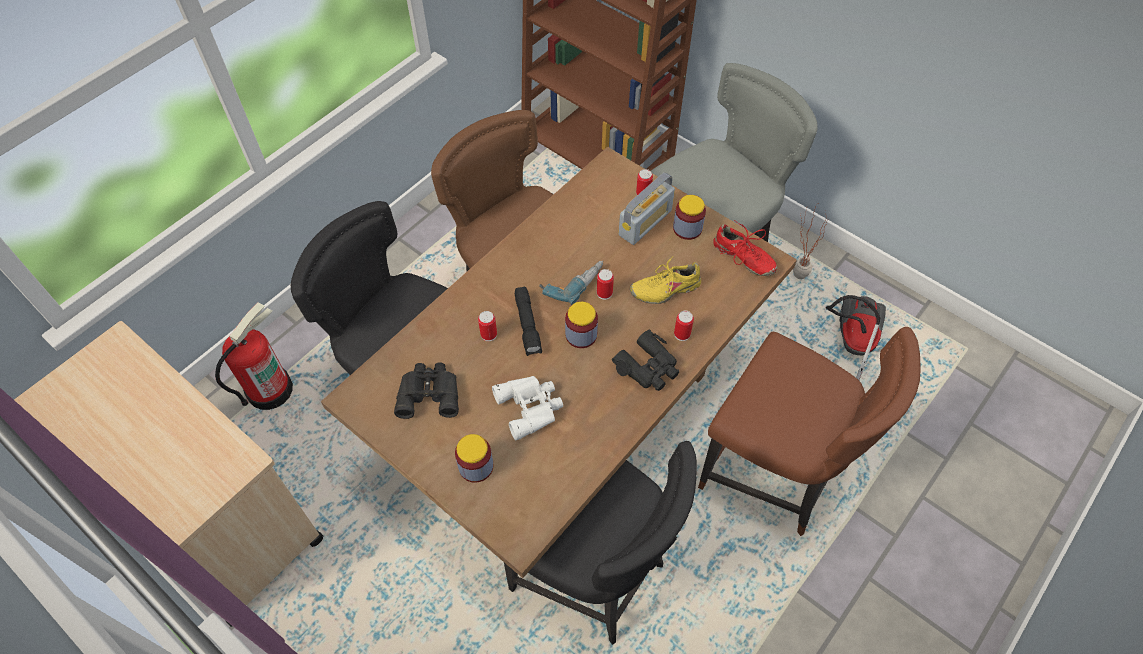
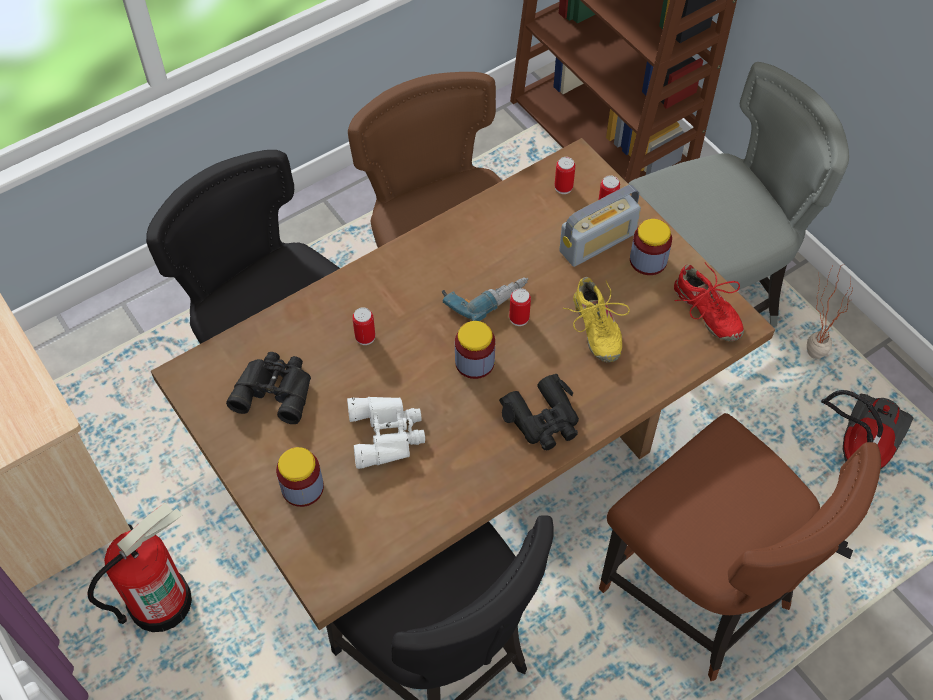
camera: 15 degrees right, 0 degrees up
(270, 390) = (123, 348): fire extinguisher -> fire extinguisher (160, 601)
(528, 325) = (415, 336): black flashlight -> none
(665, 289) = (595, 329): yellow shoe -> yellow shoe turned 105 degrees counterclockwise
(682, 334) = (598, 389): can -> can (563, 187)

